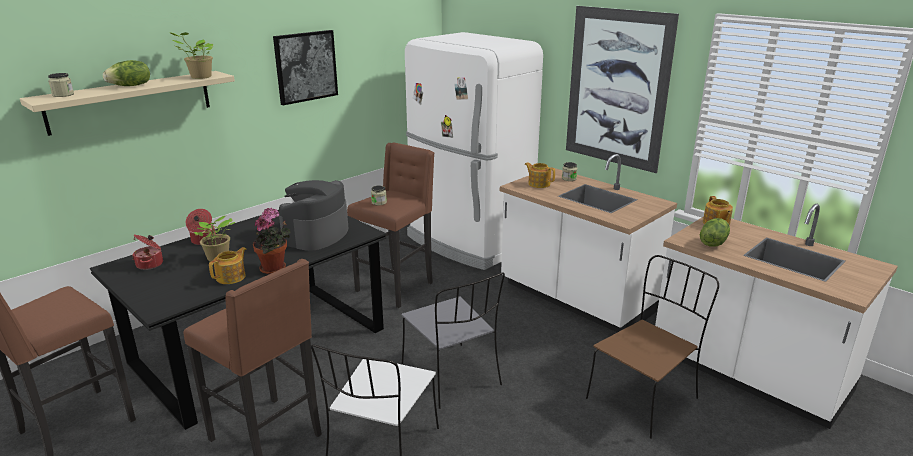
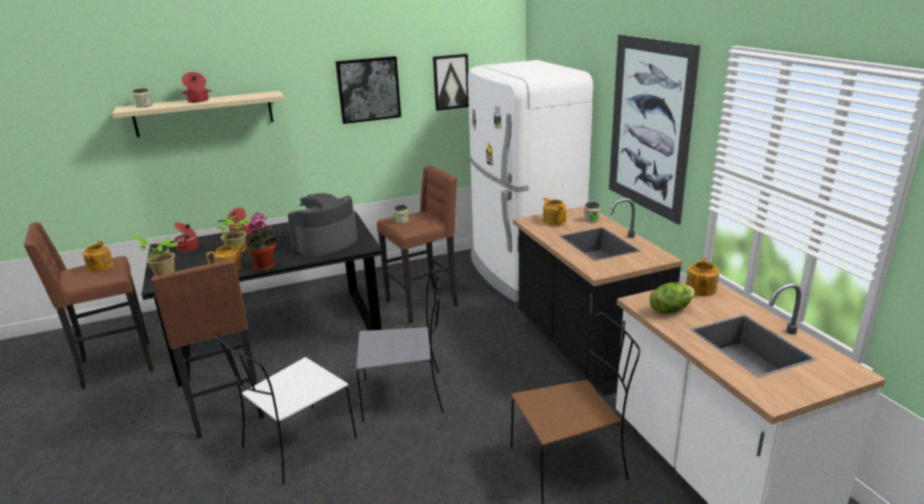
camera: 25 degrees right, 0 degrees up
(53, 303) = (100, 267): none -> teapot
(131, 86) = (198, 101): lettuce -> cooking pot
(199, 77) = (256, 96): potted plant -> potted plant (163, 274)
(380, 56) = (451, 82): none -> picture
(452, 376) = (405, 395): grey chair -> grey chair turned 90 degrees counterclockwise
(576, 298) = (585, 347): white counter -> black counter

